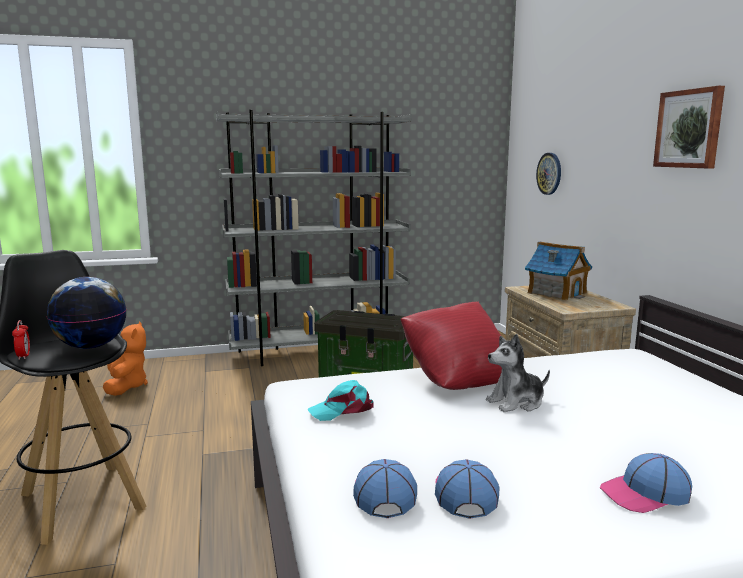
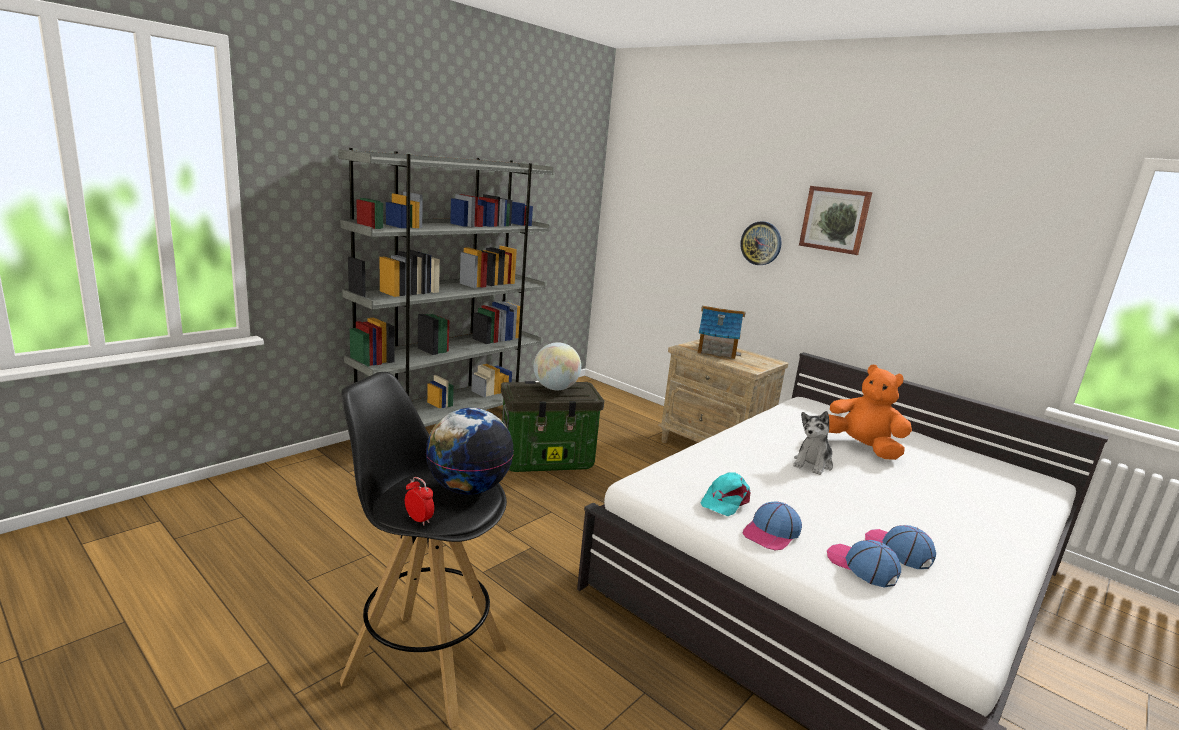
camera: 35 degrees left, 5 degrees up
(126, 386) = (271, 513): orange plush toy -> orange plush toy (861, 447)
(370, 317) = (555, 388): none -> globe
(458, 378) = (745, 449): red pillow -> none
(549, 173) = (664, 232): wall clock -> wall clock (761, 243)
(645, 494) = (969, 519): cap -> cap (771, 533)

